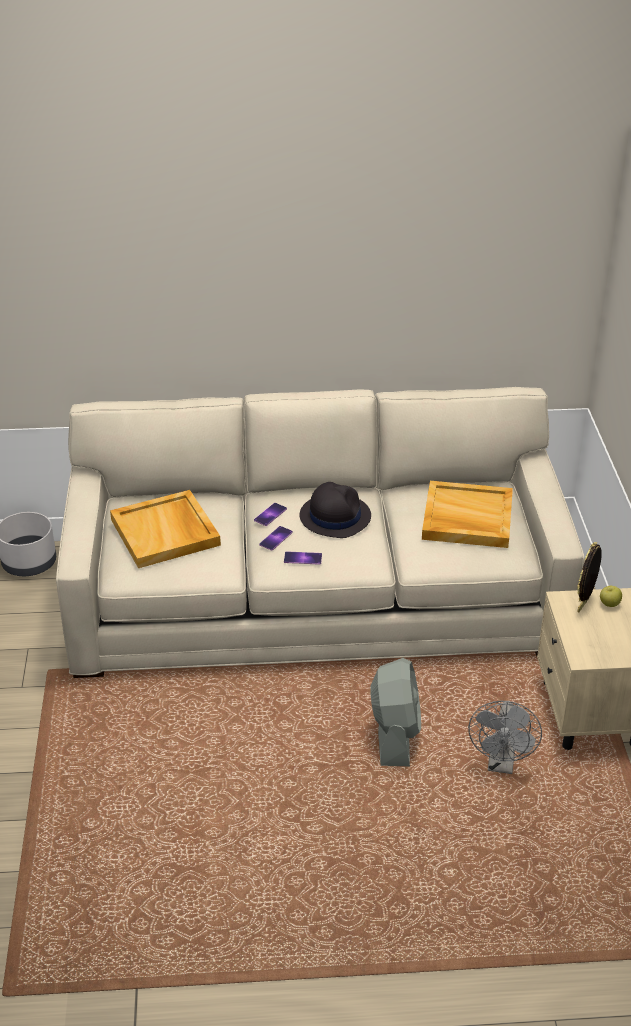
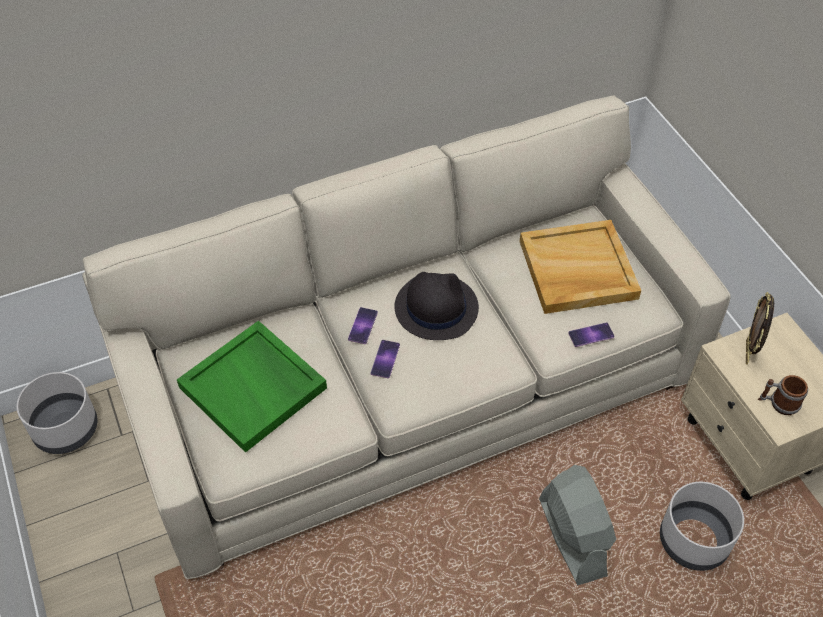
camera: 20 degrees left, 15 degrees up
(166, 532) = (254, 388): beige tray -> green tray
(303, 558) = (428, 379): phone -> phone (591, 335)
(501, 764) = (694, 539): grey fan -> grey planter
(589, 643) = (778, 403): none -> mug
(609, 604) = (771, 343): apple -> none

